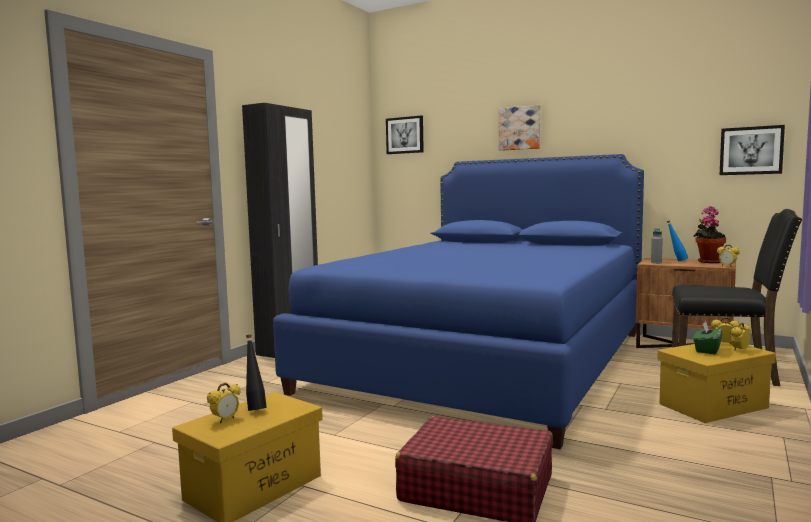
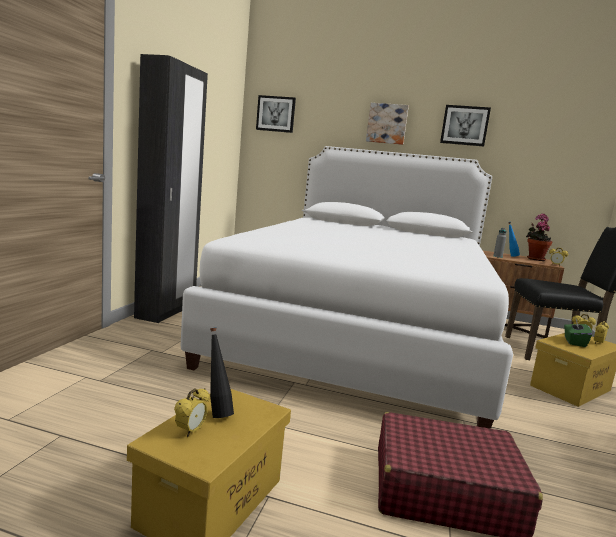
camera: 15 degrees left, 5 degrees up
(484, 360) = (359, 334): blue bed -> white bed
(751, 150) = (579, 171): picture -> picture (464, 125)

